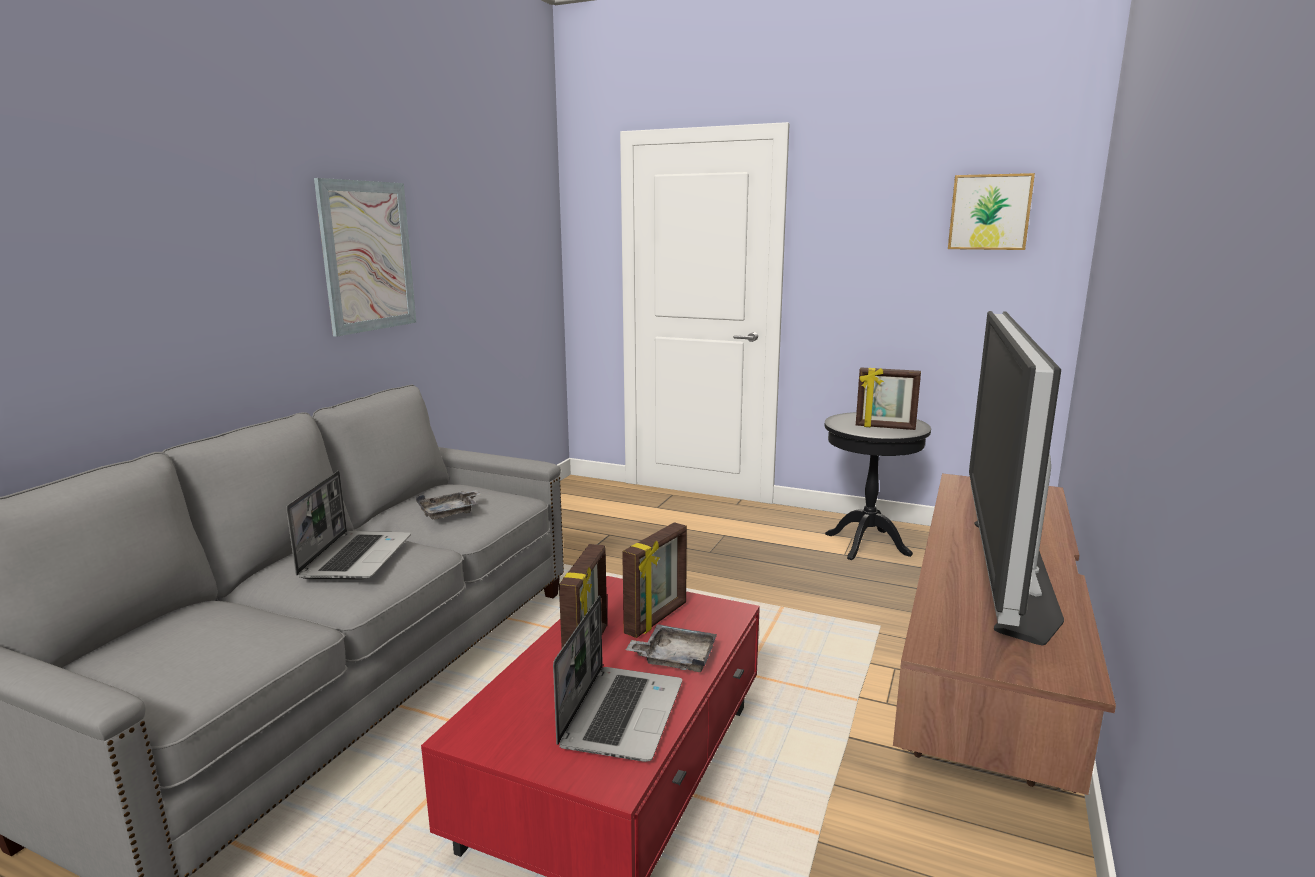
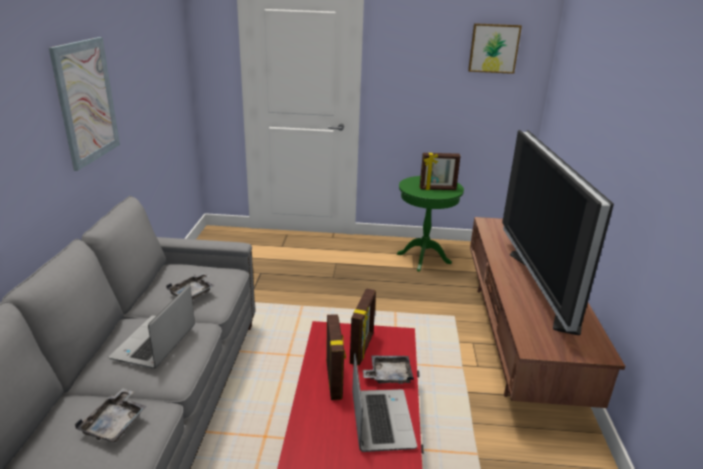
camera: 20 degrees left, 10 degrees up
(237, 632) = (115, 423): none -> grey tray
(356, 556) = (155, 343): laptop -> laptop turned 150 degrees counterclockwise
(867, 544) = (424, 258): black side table -> green side table

